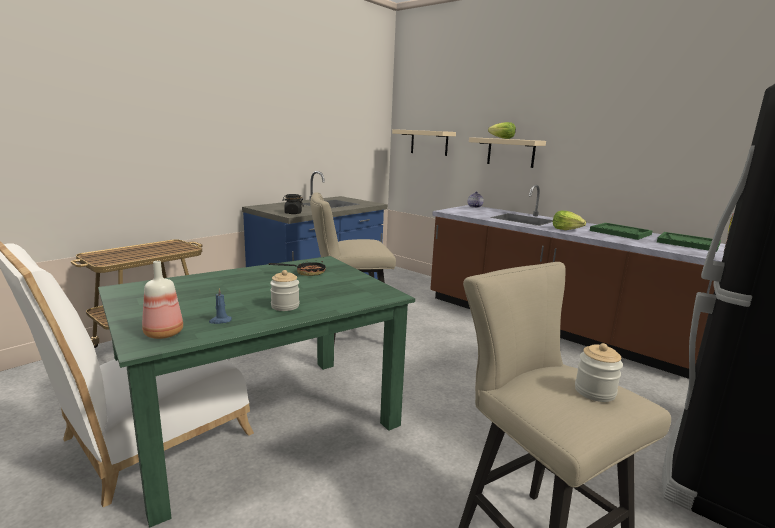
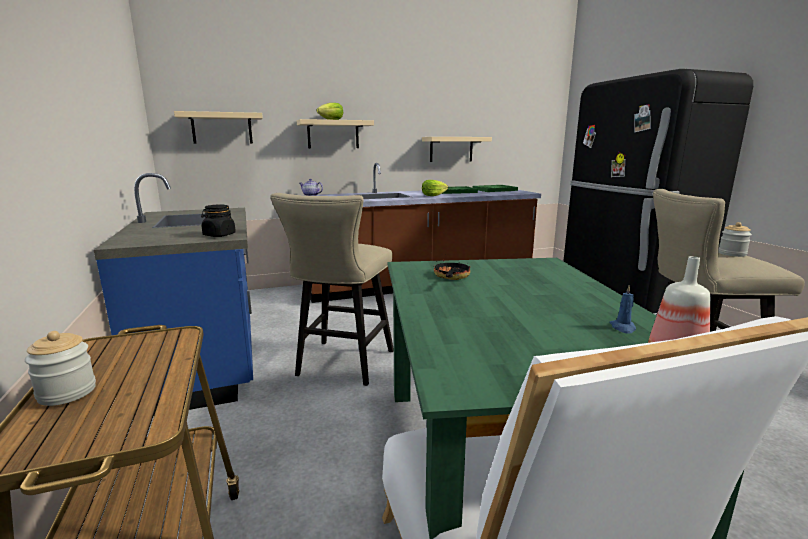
camera: 60 degrees left, 0 degrees up
(285, 306) = (573, 297): jar -> jar (67, 392)
(650, 180) = (451, 149): none -> beige shelf

